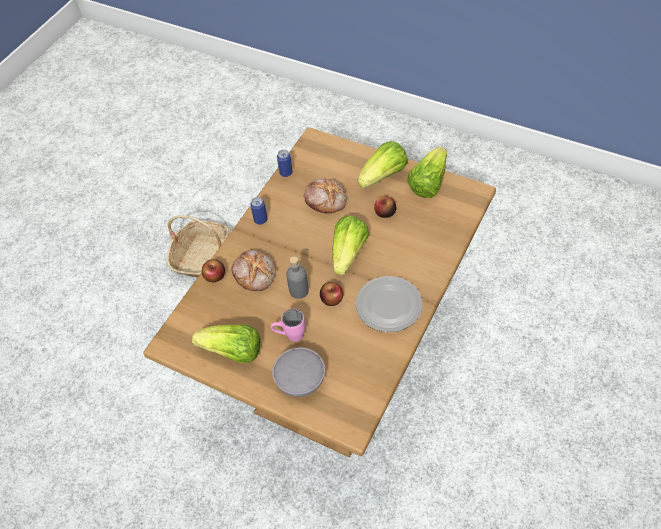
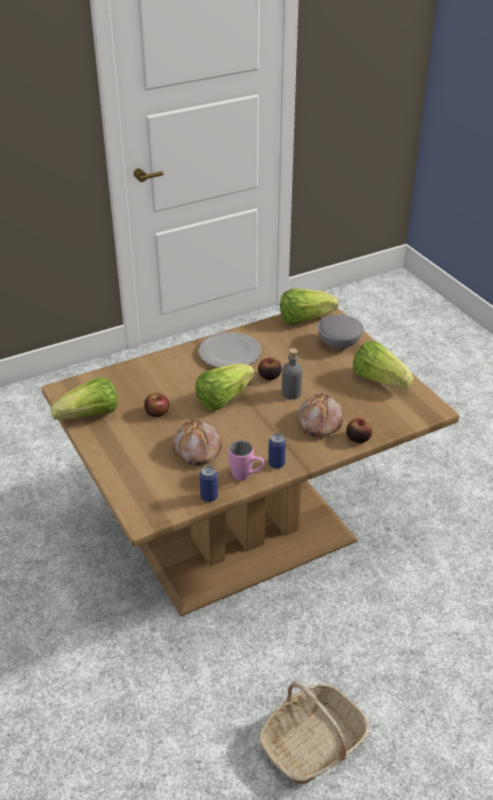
camera: 150 degrees left, 15 degrees down
(290, 336) = (325, 369): pink mug -> pink mug (246, 476)
(383, 176) = (120, 442): lettuce -> lettuce (304, 319)

